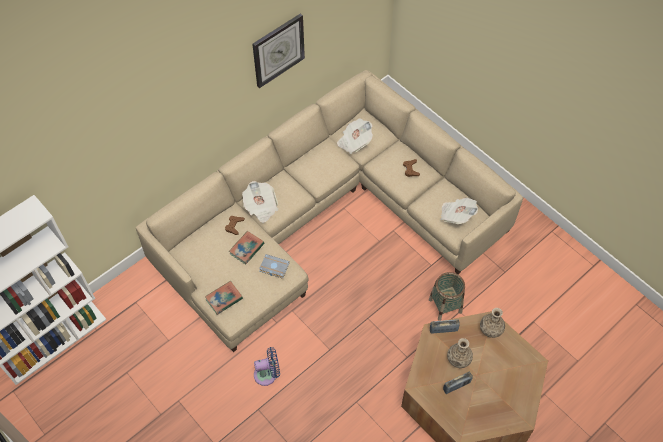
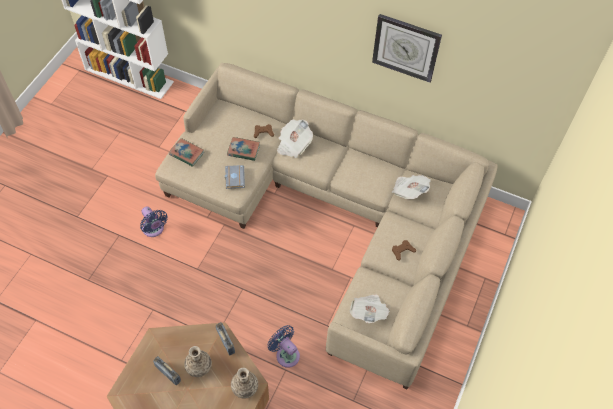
camera: 65 degrees right, 0 degrees up
(445, 306) = (286, 354): basket -> blue fan

